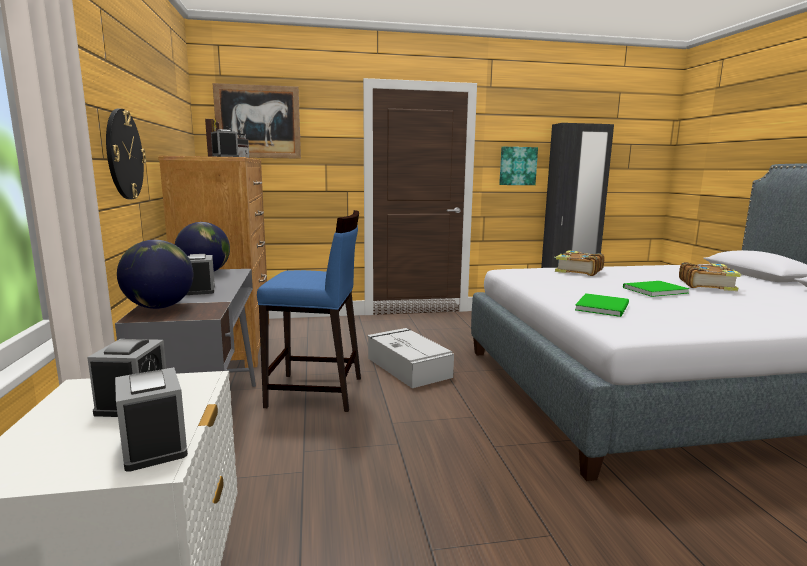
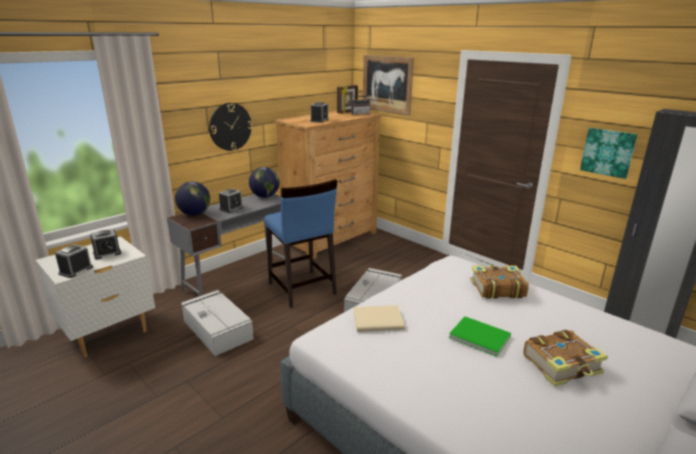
camera: 55 degrees right, 10 degrees up
(320, 481) = (217, 329): none -> grey storage box
(604, 306) = (379, 321): green book -> beige book

